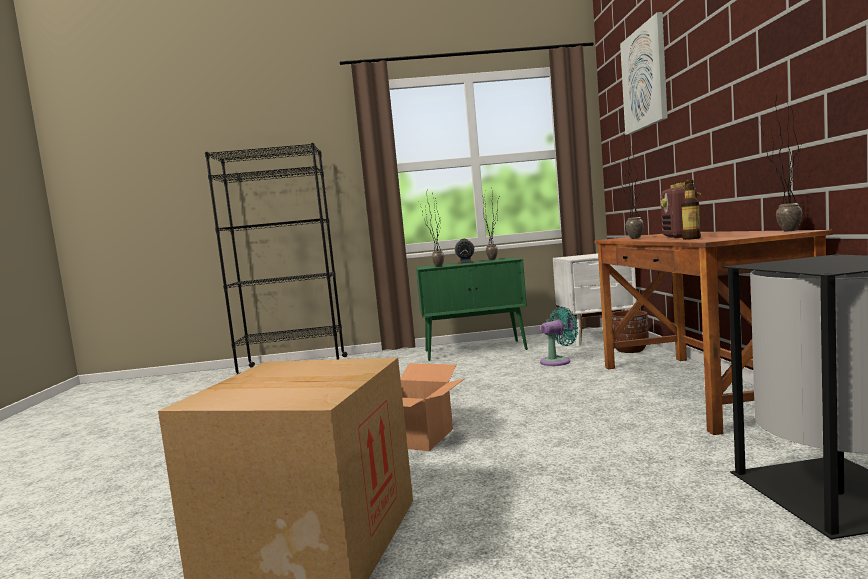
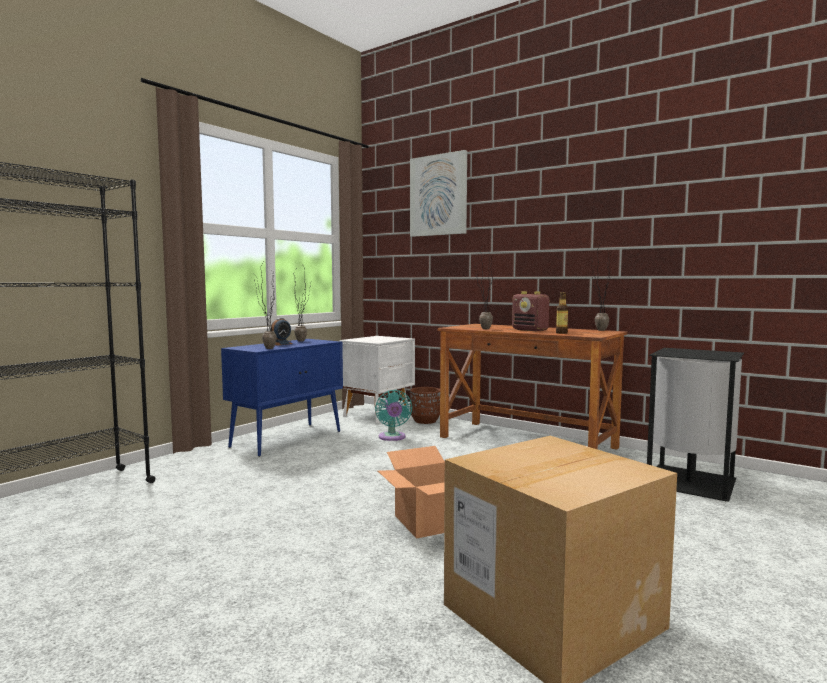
camera: 50 degrees left, 0 degrees up
(476, 350) = (288, 439): green cabinet -> blue cabinet
(558, 361) = (392, 437): turquoise fan -> turquoise fan turned 150 degrees clockwise

